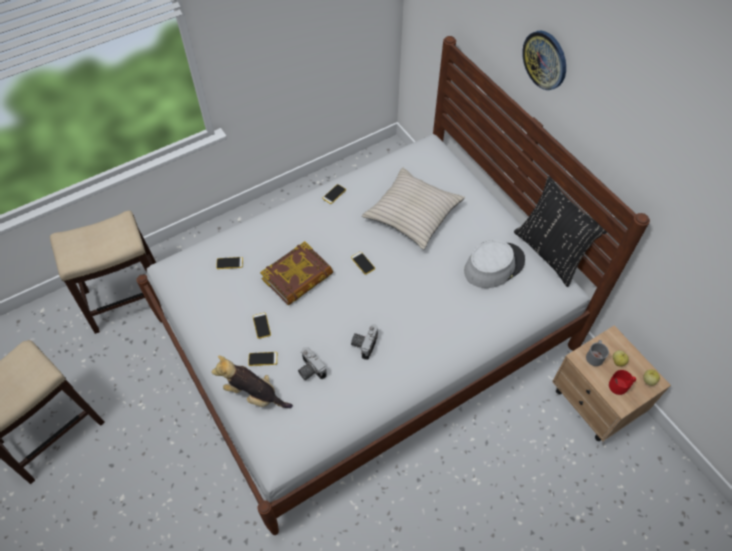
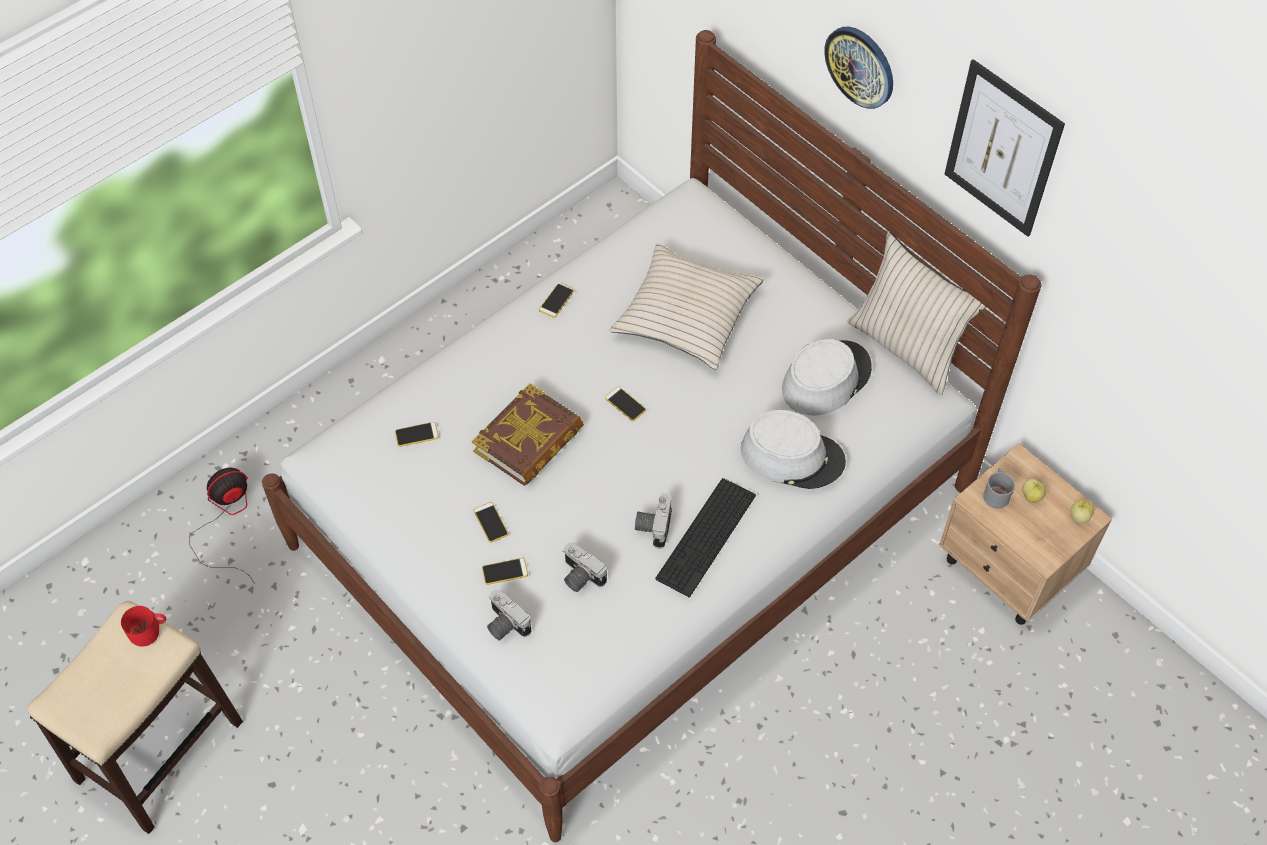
camera: 10 degrees left, 0 degrees up
(128, 298) = (226, 520): stool -> fan
(254, 394) = (504, 625): plush toy -> camera
(397, 356) = (706, 536): none -> keyboard
(463, 312) = (792, 455): none -> grey hat
(549, 253) = (906, 347): black pillow -> beige pillow
(620, 386) = (1039, 532): red mug -> red mug (149, 632)
(637, 121) = (1002, 149): none -> picture

